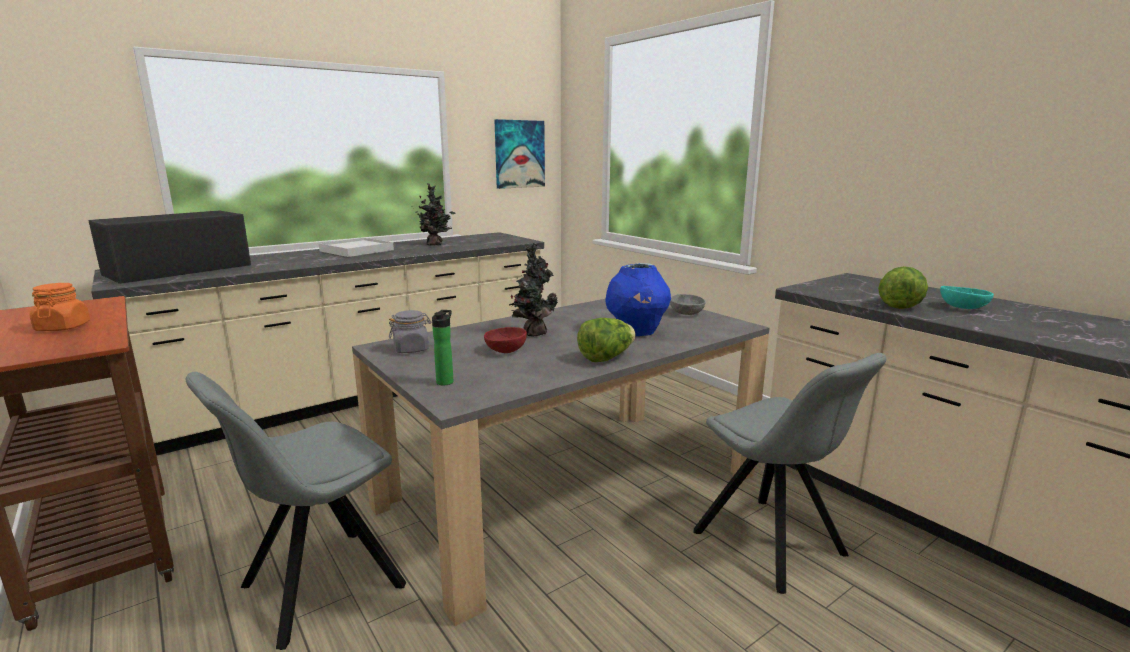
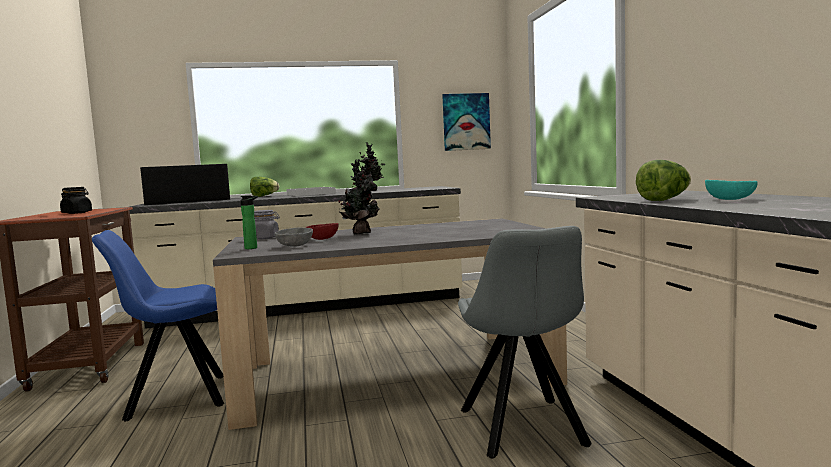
camera: 25 degrees right, 10 degrees down
(63, 327) = (77, 213): orange jar -> black jar
(321, 585) = (176, 397): grey chair -> blue chair
(606, 358) = (382, 242): lettuce -> lettuce (264, 196)
(637, 332) = (439, 233): blue vase -> none
(687, 313) = (510, 226): grey bowl -> grey bowl (295, 246)

